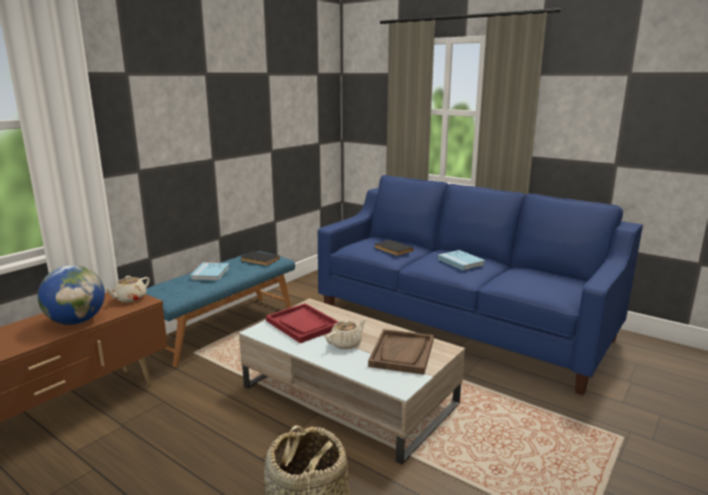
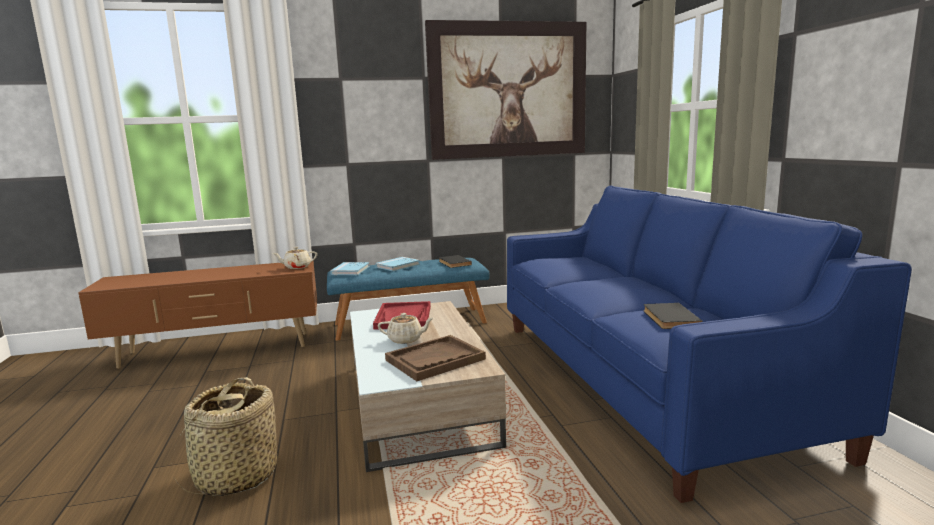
camera: 40 degrees right, 5 degrees down
(76, 321) = (243, 273): globe -> none
(274, 87) = (508, 90): none -> picture
(392, 249) = (566, 267): black book -> black book (668, 318)
(461, 262) = (616, 288): blue book -> blue book (350, 271)

